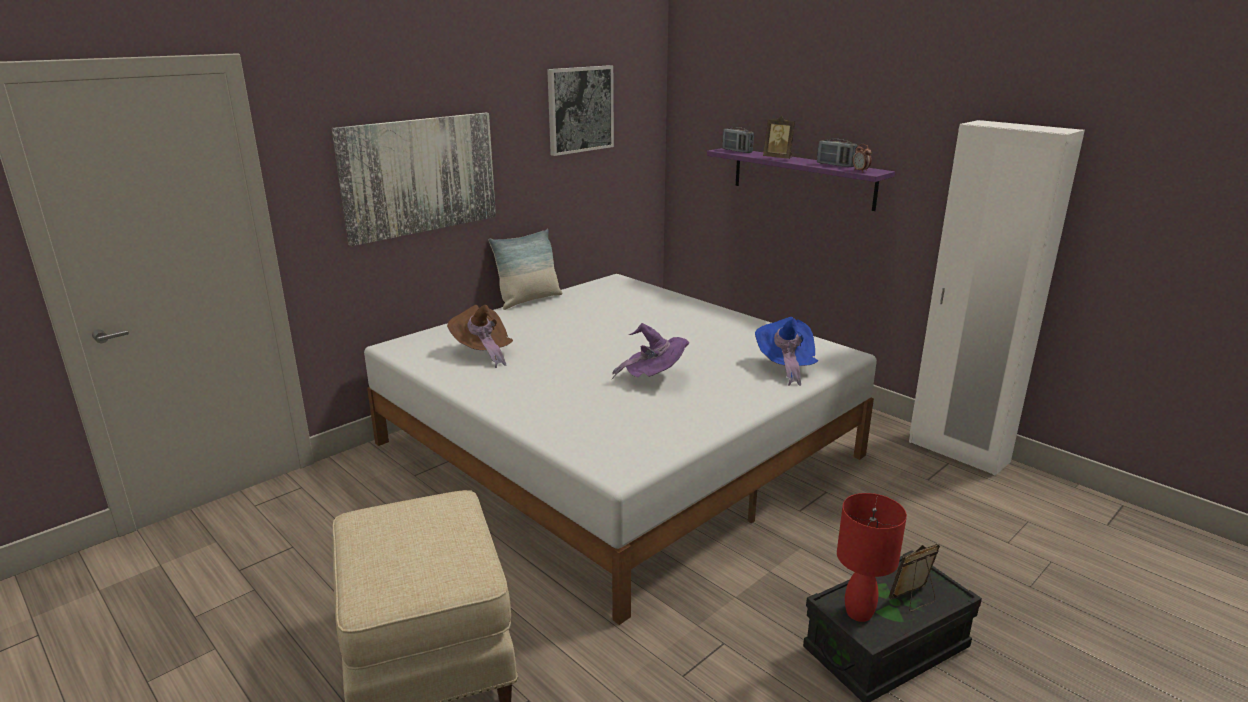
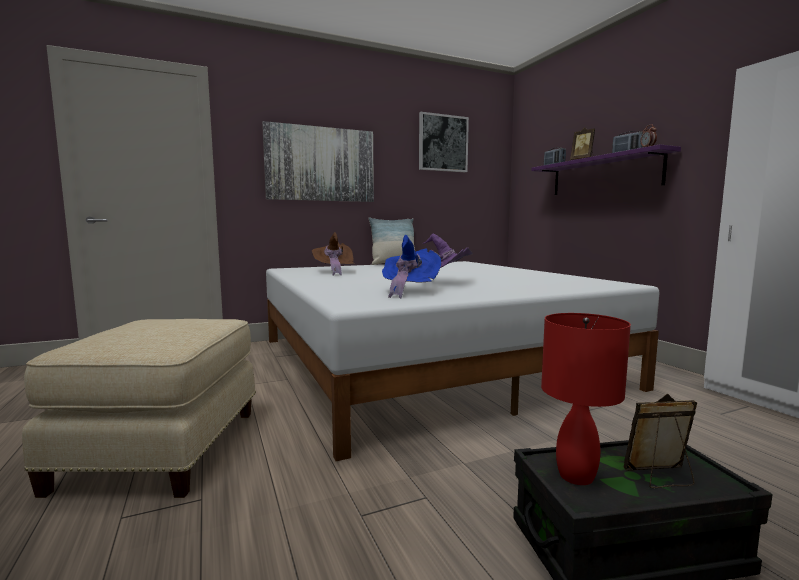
camera: 20 degrees right, 15 degrees down
(785, 367) = (562, 285): blue hat -> blue hat (408, 291)

